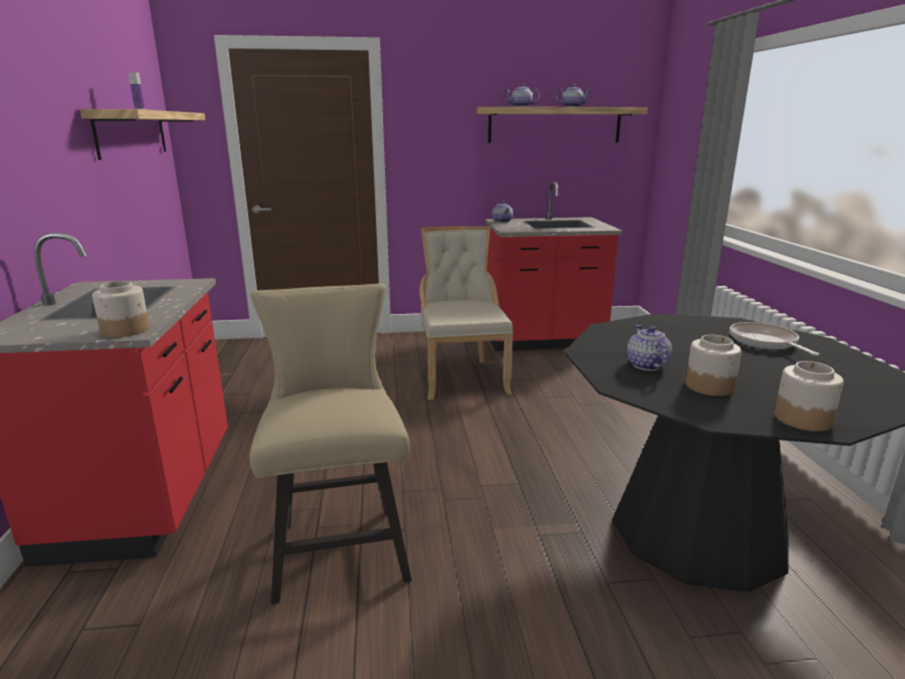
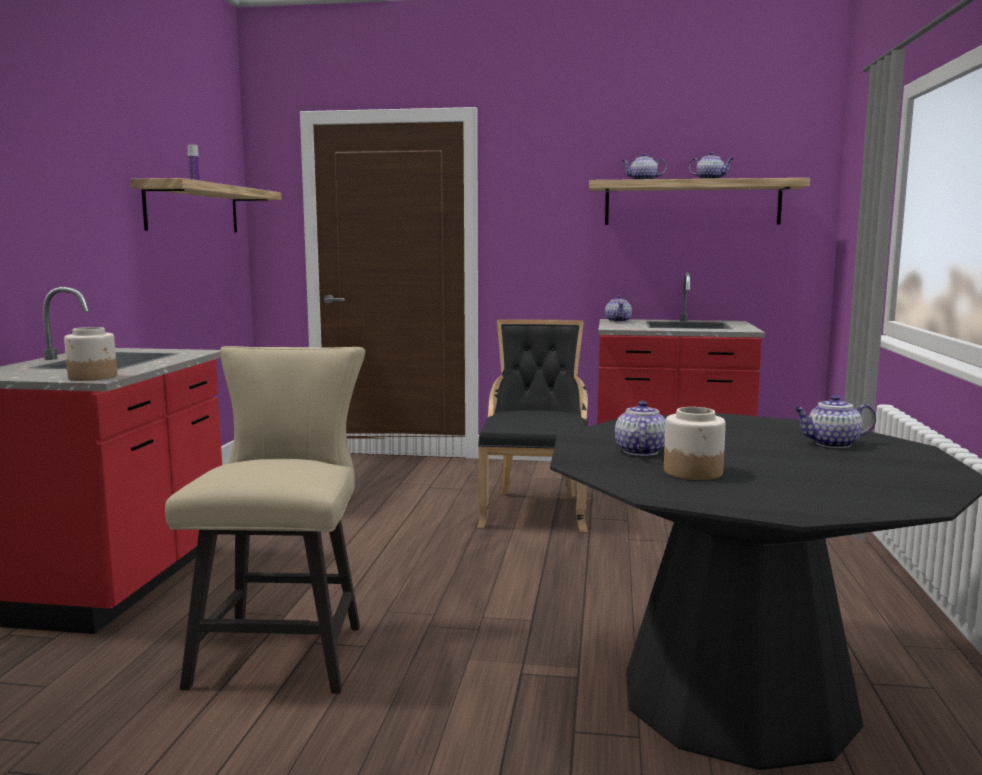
camera: 15 degrees right, 10 degrees down
(462, 377) = (535, 509): beige chair -> black chair
(765, 342) = (831, 444): frying pan -> teapot
(802, 418) = (771, 504): jar -> none

